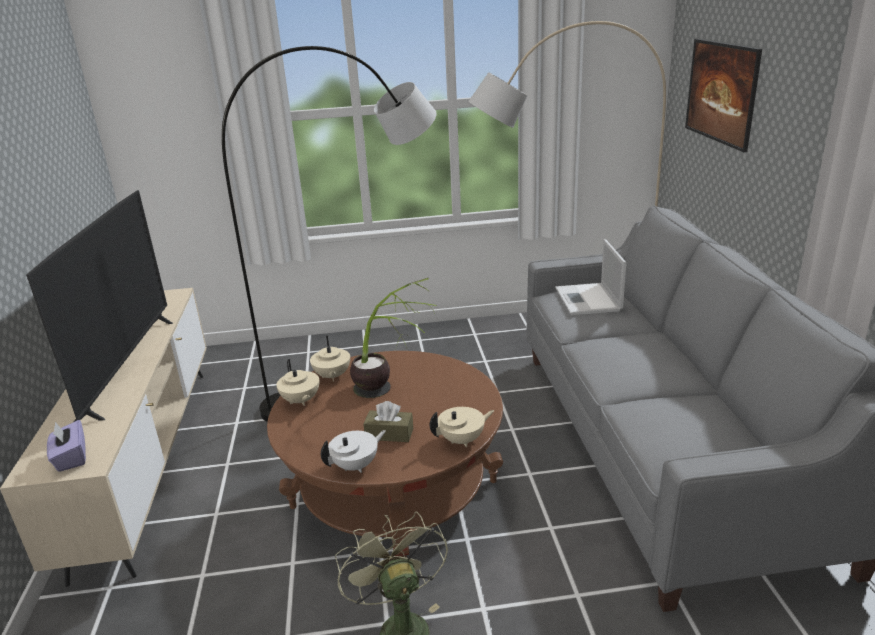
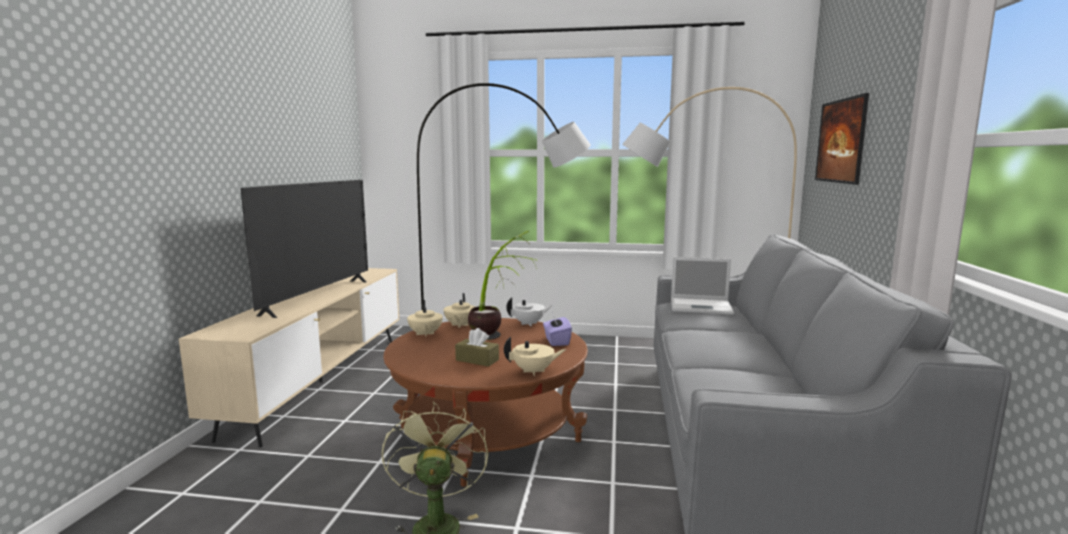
camera: 15 degrees right, 15 degrees down
(71, 458) = (236, 331): purple tissue box -> purple tissue box (556, 341)
(356, 466) = (436, 373): white teapot -> white teapot (529, 324)
(588, 300) = (702, 306): laptop -> laptop turned 90 degrees counterclockwise

